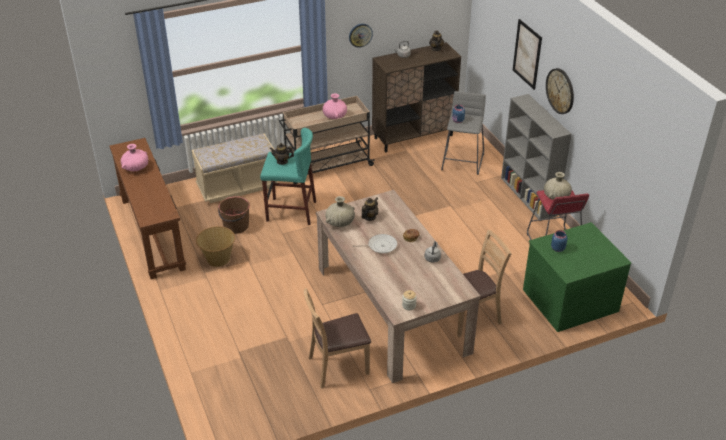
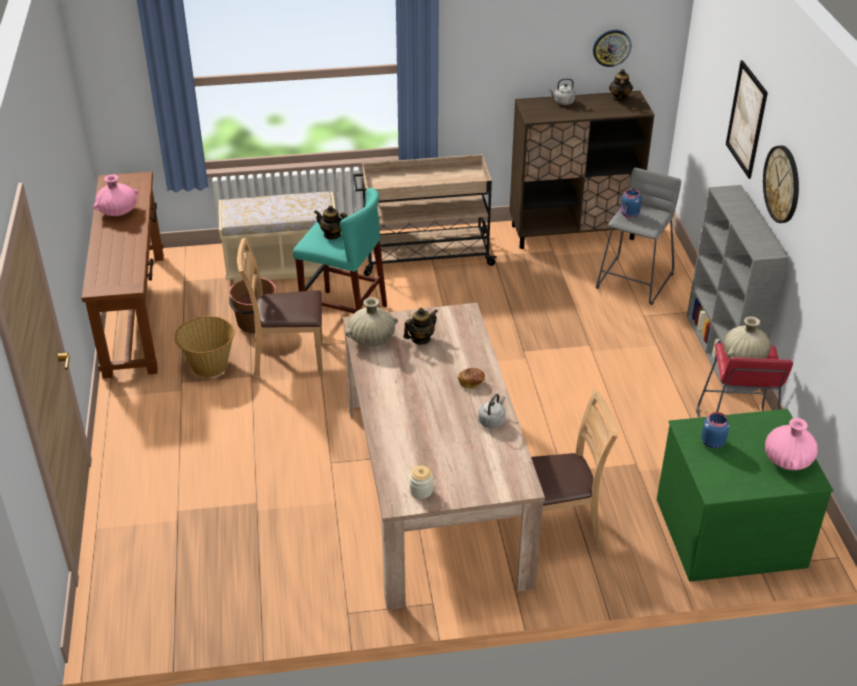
camera: 15 degrees right, 0 degrees up
(335, 116) = (440, 180): pink vase -> pink vase (787, 460)
(338, 366) = (314, 565): brown chair -> brown chair (287, 358)
(360, 35) = (498, 60): wall clock -> wall clock (611, 47)
(380, 246) = (417, 387): frying pan -> none

